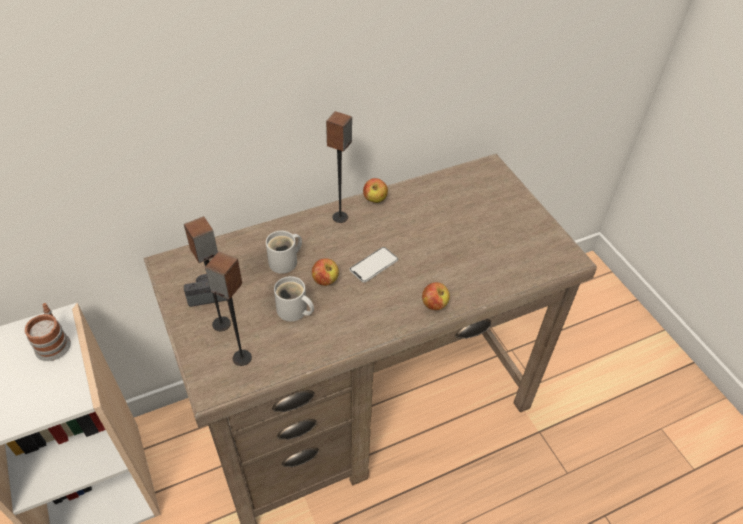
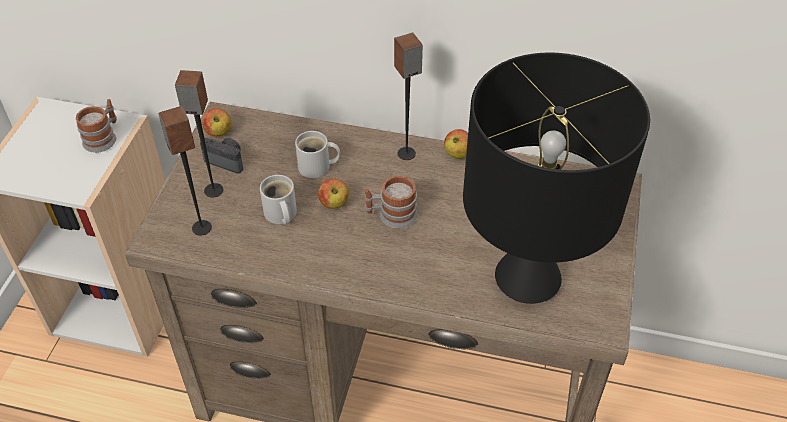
camera: 40 degrees right, 0 degrees up
(374, 265) = (391, 215): phone -> mug
(434, 304) = (410, 284): apple -> apple (218, 132)
(502, 259) = (527, 282): none -> black table lamp

